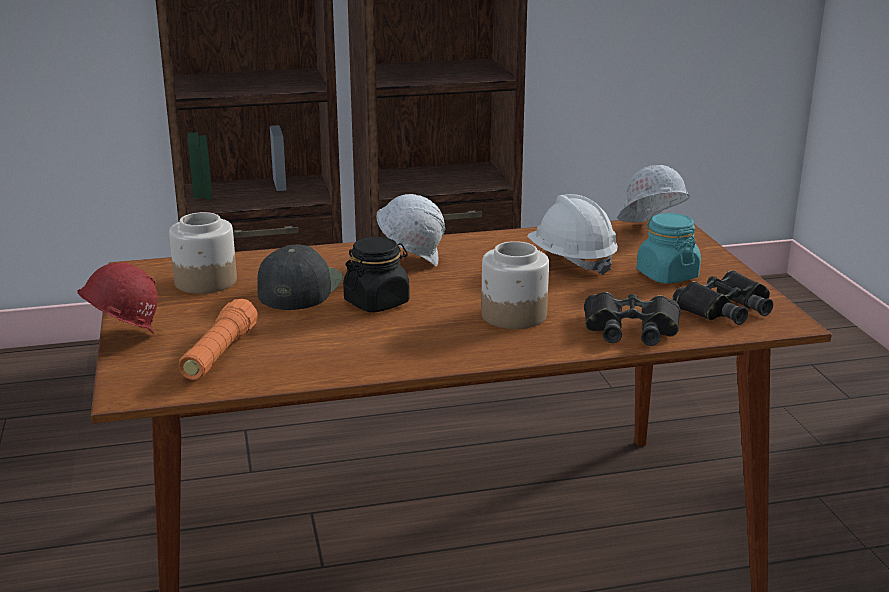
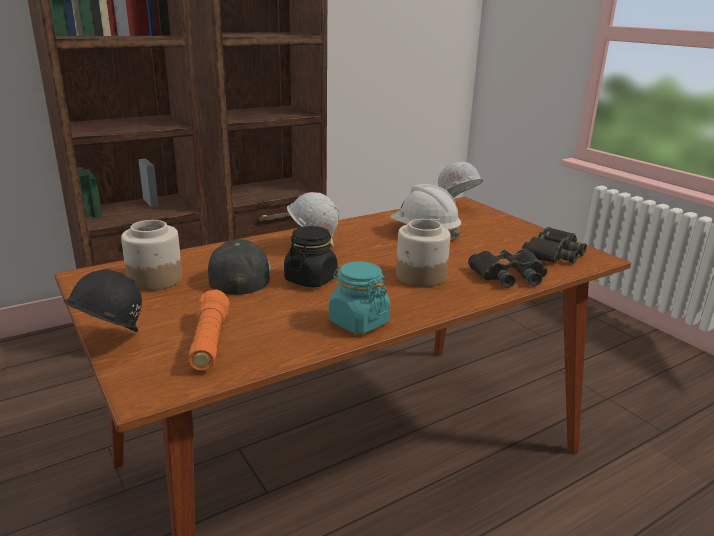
camera: 20 degrees left, 0 degrees up
(122, 341) = (108, 343): red hard hat -> black hard hat
(666, 275) = (494, 236): turquoise jar -> turquoise jar (358, 322)

